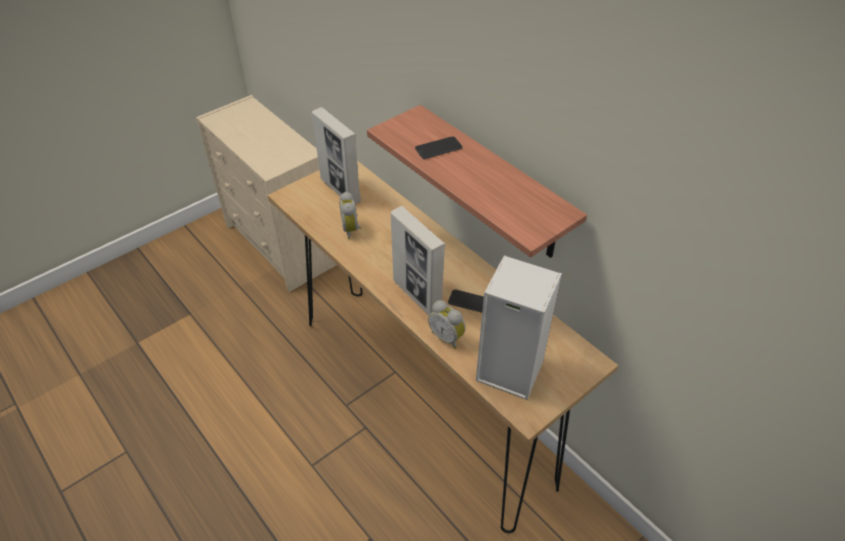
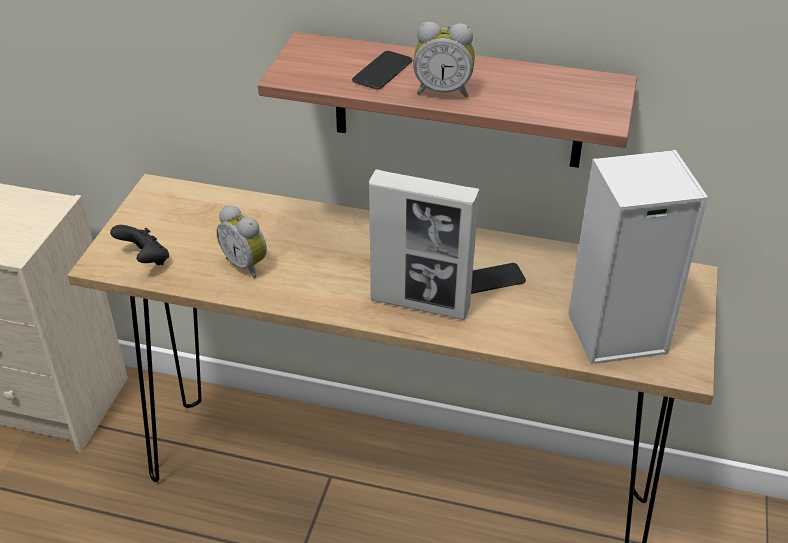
camera: 35 degrees left, 5 degrees down
(307, 203) = (145, 260): none -> black game controller
(340, 190) = (178, 223): picture frame -> none
(447, 337) = (507, 332): alarm clock -> alarm clock (443, 91)

